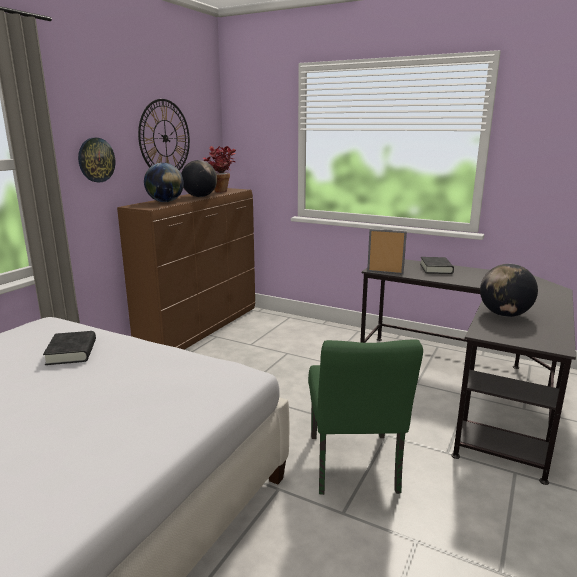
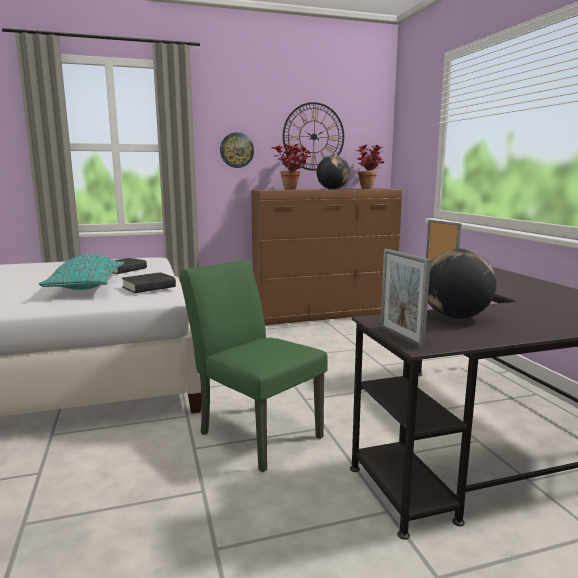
camera: 45 degrees right, 5 degrees down
(115, 393) = (87, 286): none -> turquoise pillow
(165, 202) = (293, 189): globe -> potted plant
(354, 469) = (254, 432): green chair -> green chair turned 90 degrees clockwise
(436, 269) = (512, 280): black book -> black book (149, 287)
(531, 343) = (401, 336): none -> picture frame

